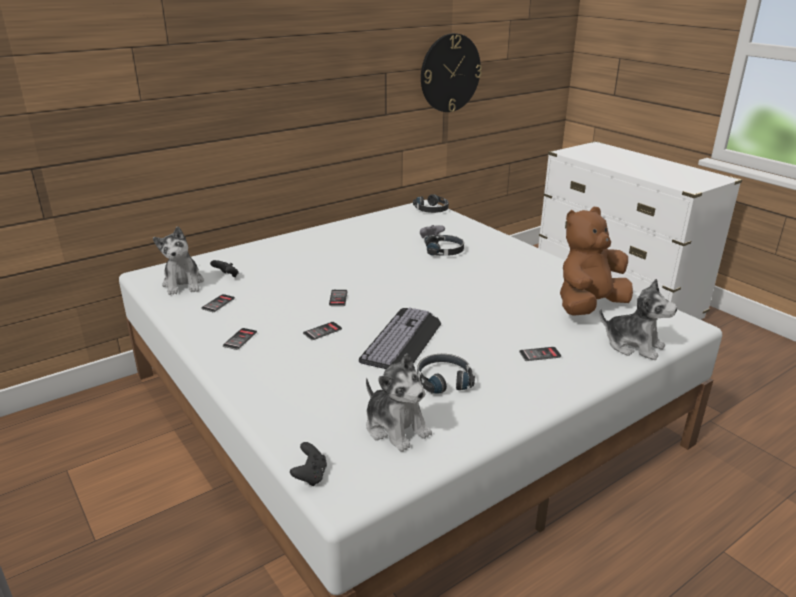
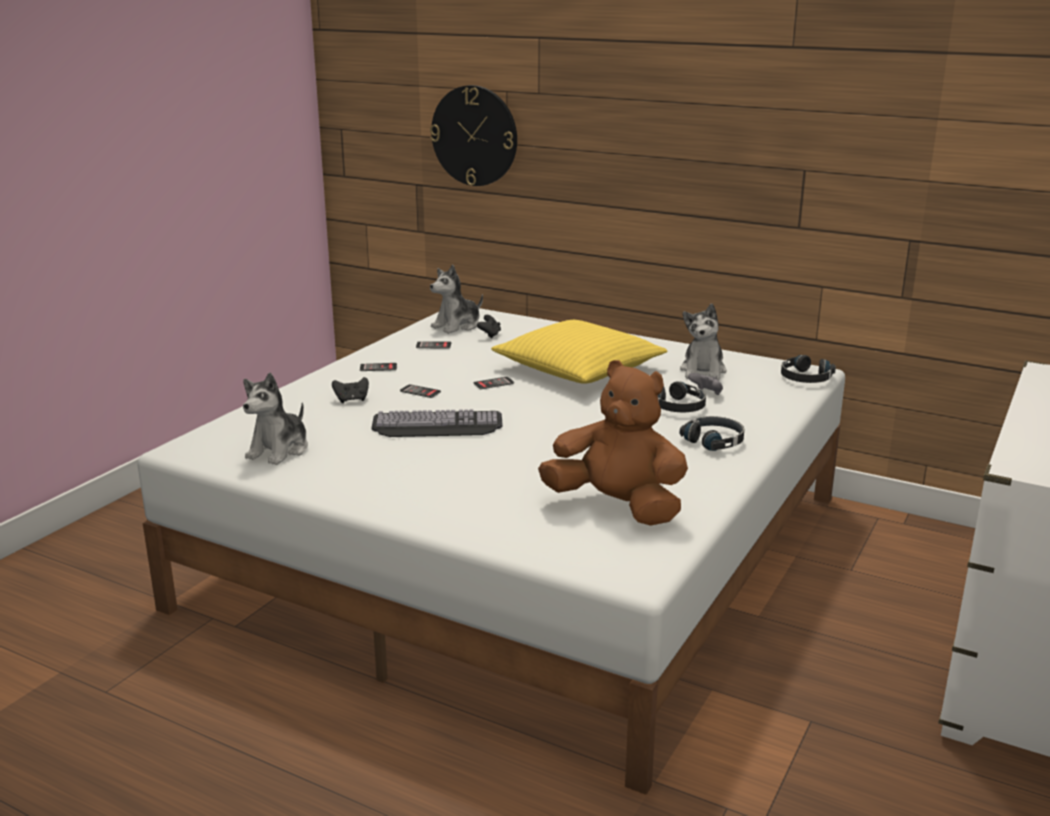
camera: 65 degrees right, 5 degrees down
(310, 476) = (199, 434): black game controller -> black game controller (352, 400)
(343, 263) = (578, 368): none -> yellow pillow
(443, 380) = (372, 455): black headphones -> black headphones (714, 441)
(450, 73) = (922, 192): wall clock -> wall clock (474, 136)
(540, 354) = (463, 492): phone -> none
(633, 345) = (536, 543): plush toy -> plush toy (703, 371)

